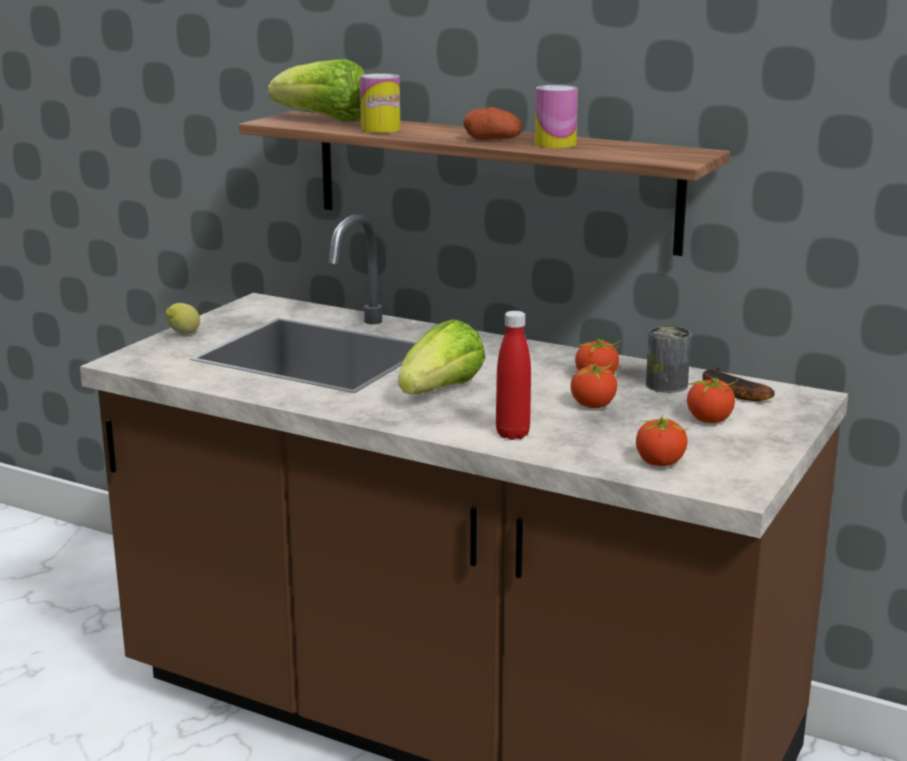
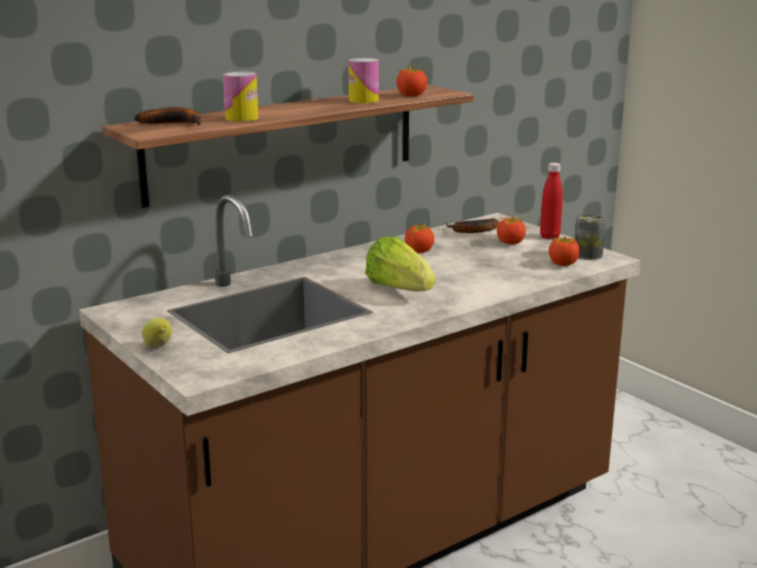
camera: 65 degrees left, 0 degrees up
(324, 120) = (175, 123): lettuce -> banana
(493, 140) = (328, 106): potato -> none
(512, 434) = (492, 285): red bottle -> red bottle (549, 237)
(593, 405) = (463, 260): tomato -> tomato (411, 95)
(666, 385) = (448, 240): can -> can (588, 255)

